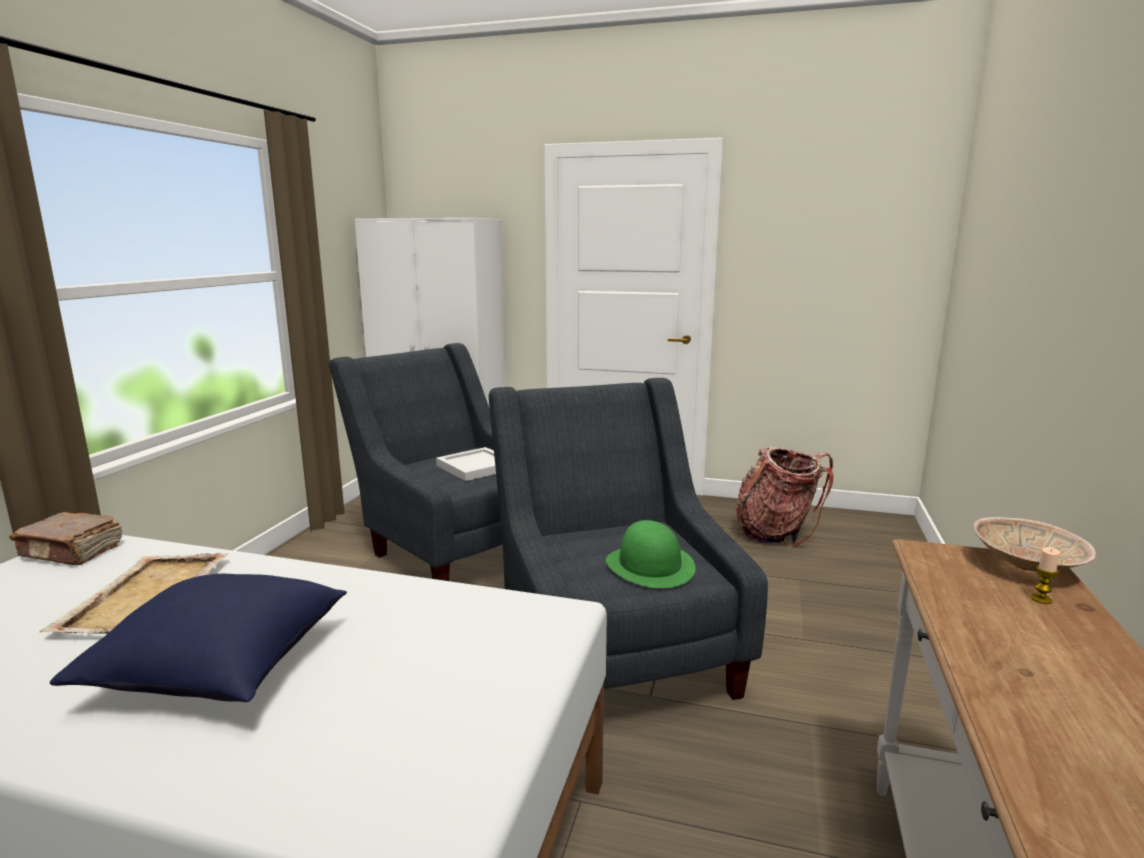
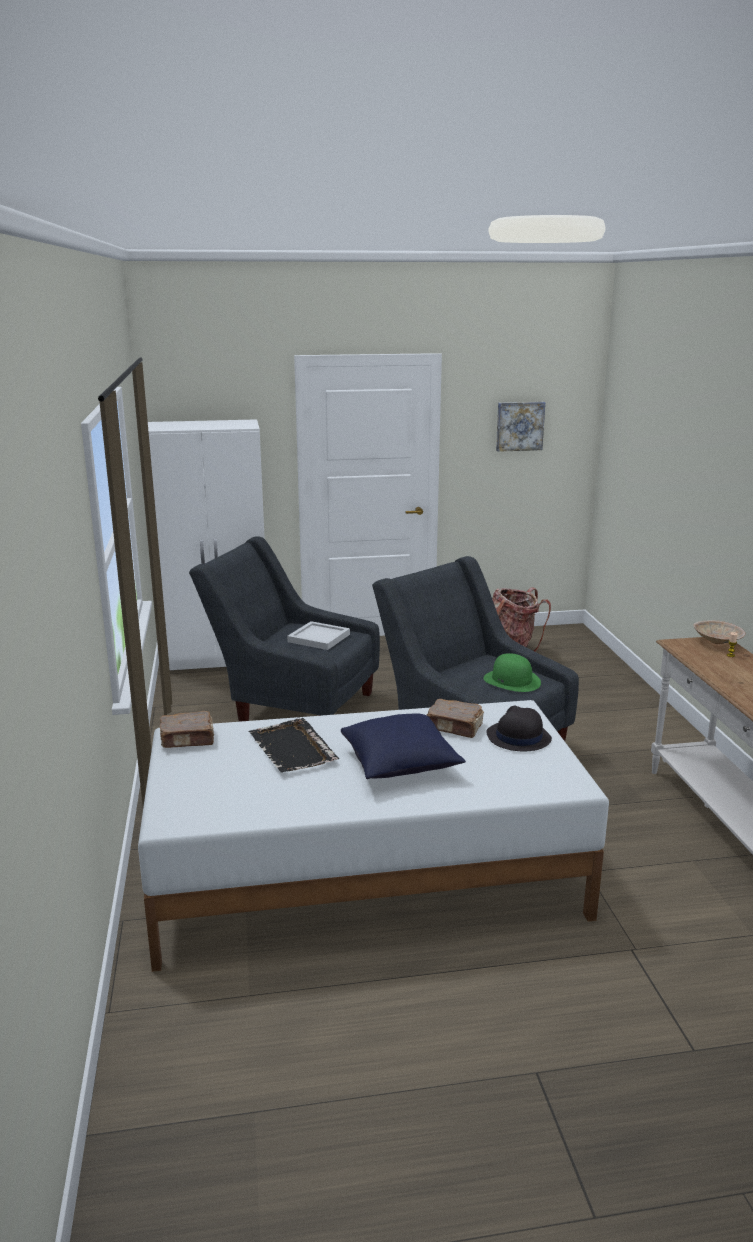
camera: 25 degrees left, 5 degrees up
(144, 597) = (292, 749): beige tray -> black tray
(409, 621) = (455, 727): none -> brown book
(480, 670) = (518, 737): none -> black hat
(828, 235) = (519, 426): none -> picture

